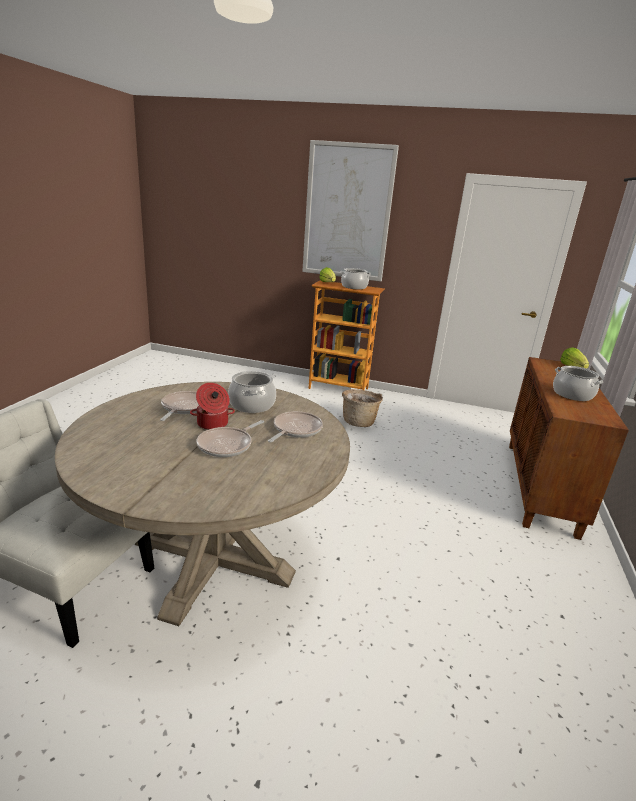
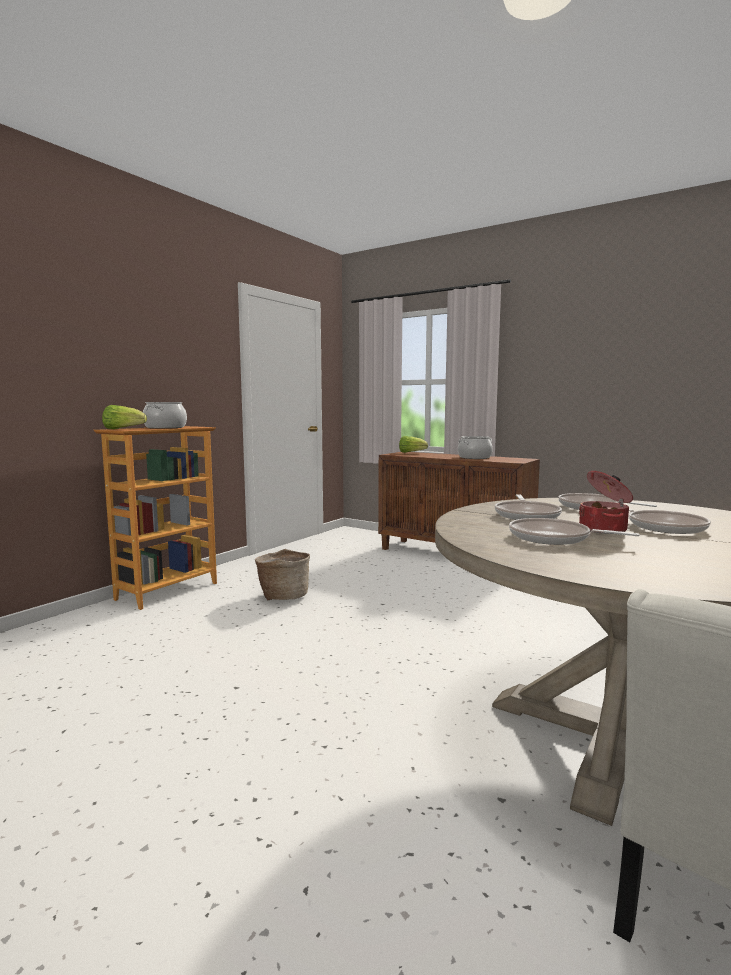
camera: 70 degrees left, 15 degrees down
(252, 405) = (526, 515): cooking pot -> frying pan
(347, 212) = (115, 320): picture -> none

